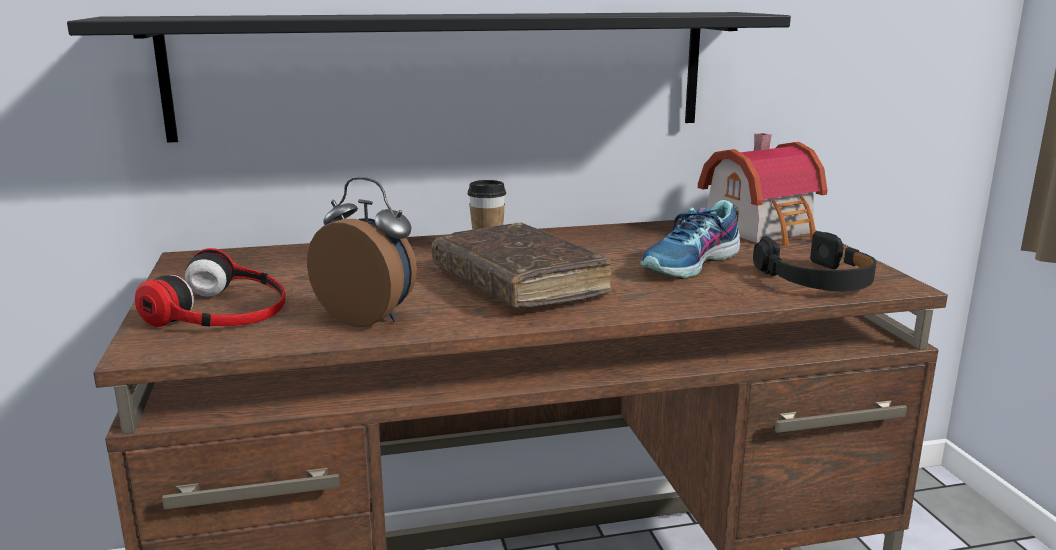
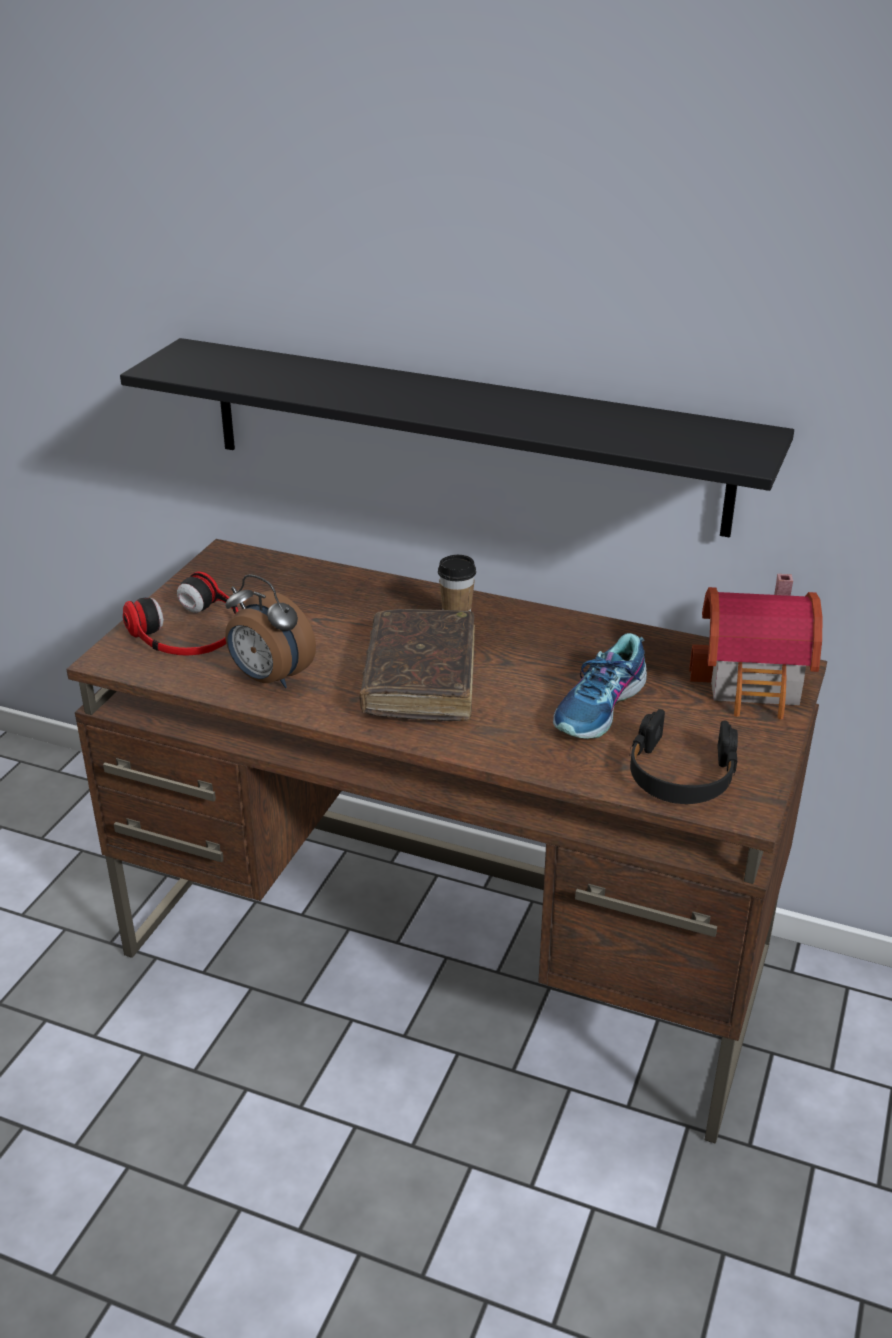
camera: 35 degrees right, 15 degrees up
(370, 317) = (269, 679): alarm clock -> alarm clock turned 150 degrees clockwise
(692, 264) = (601, 708): shoe -> shoe turned 45 degrees counterclockwise

